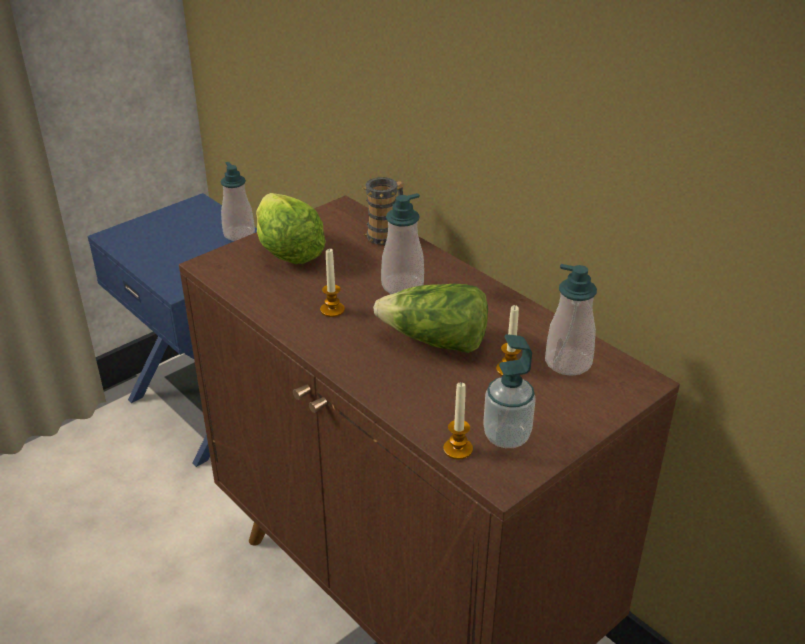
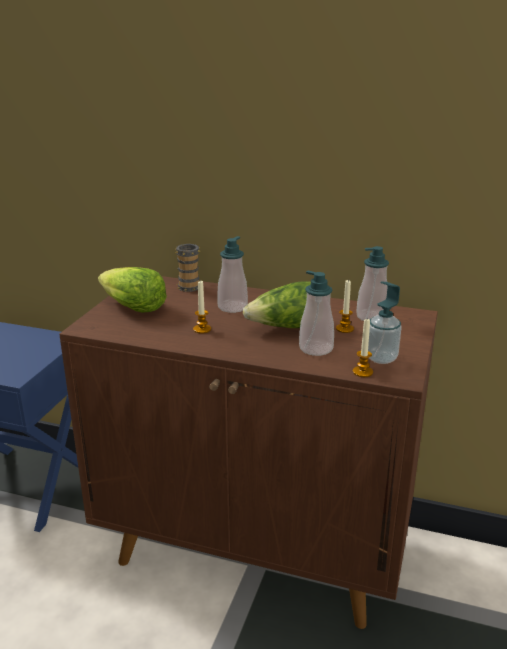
camera: 30 degrees left, 10 degrees down
(239, 234) = (33, 335): soap dispenser -> soap dispenser (316, 348)

